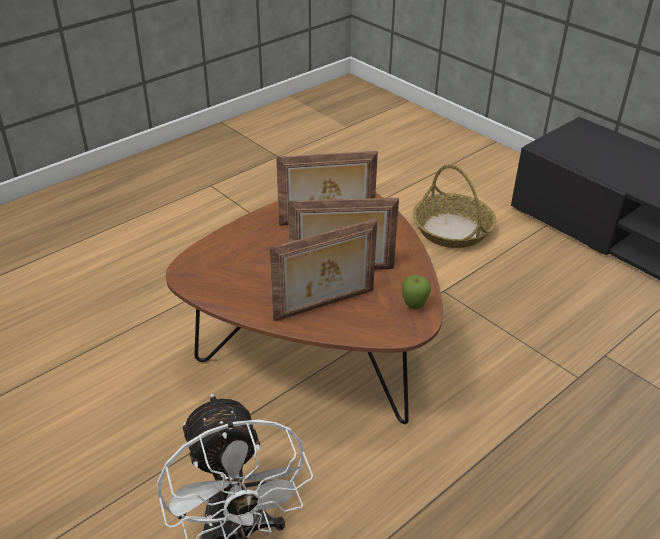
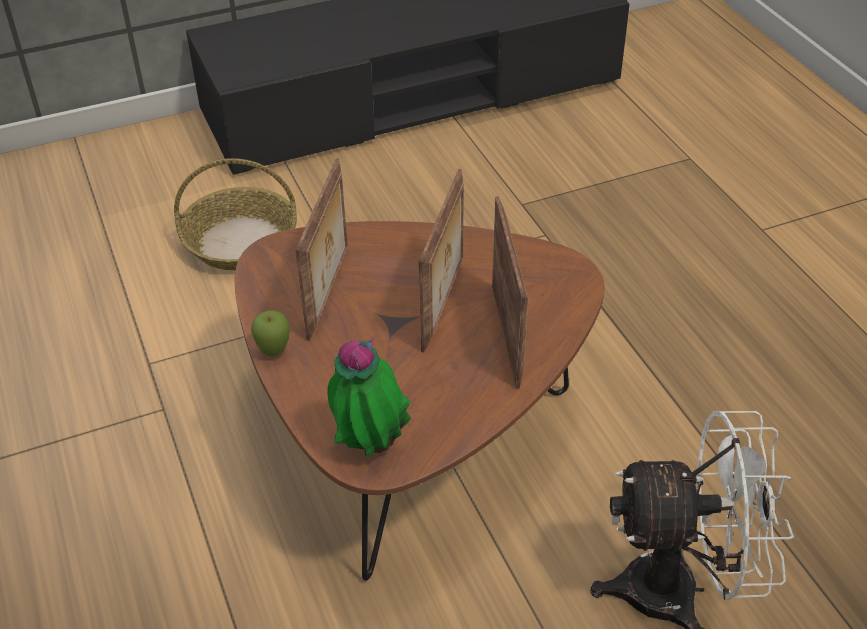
camera: 70 degrees left, 5 degrees up
(199, 268) = (369, 445): none -> potted plant
(414, 307) = (539, 261): apple -> apple (274, 352)

